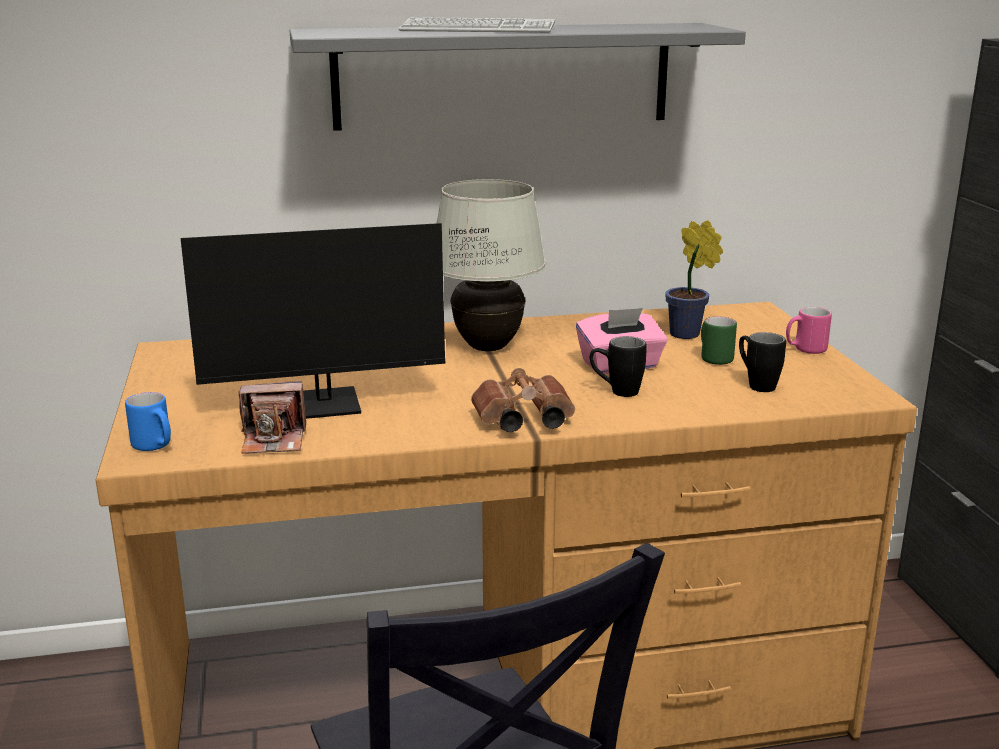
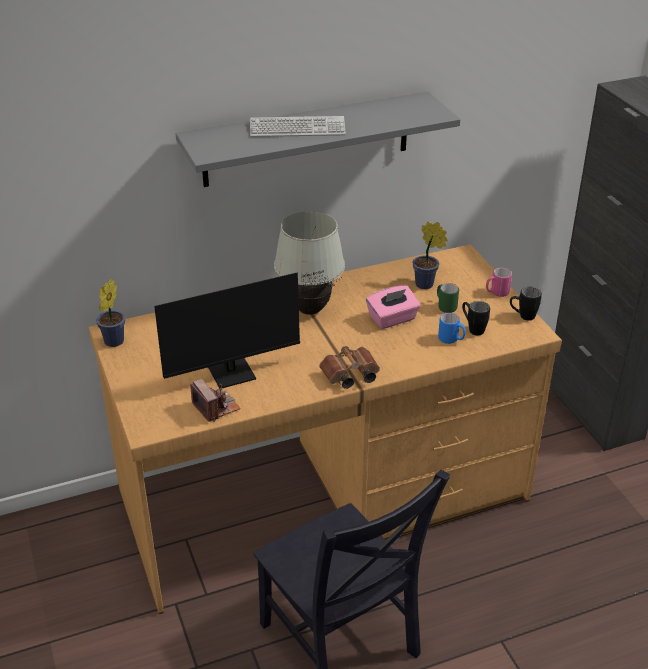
camera: 10 degrees left, 15 degrees up
(155, 446) = (151, 420): blue mug -> blue mug (451, 340)
(159, 360) = (112, 343): none -> potted plant
(274, 440) = (216, 407): camera -> camera turned 105 degrees counterclockwise
(616, 392) = (395, 344): black mug -> black mug (522, 316)

